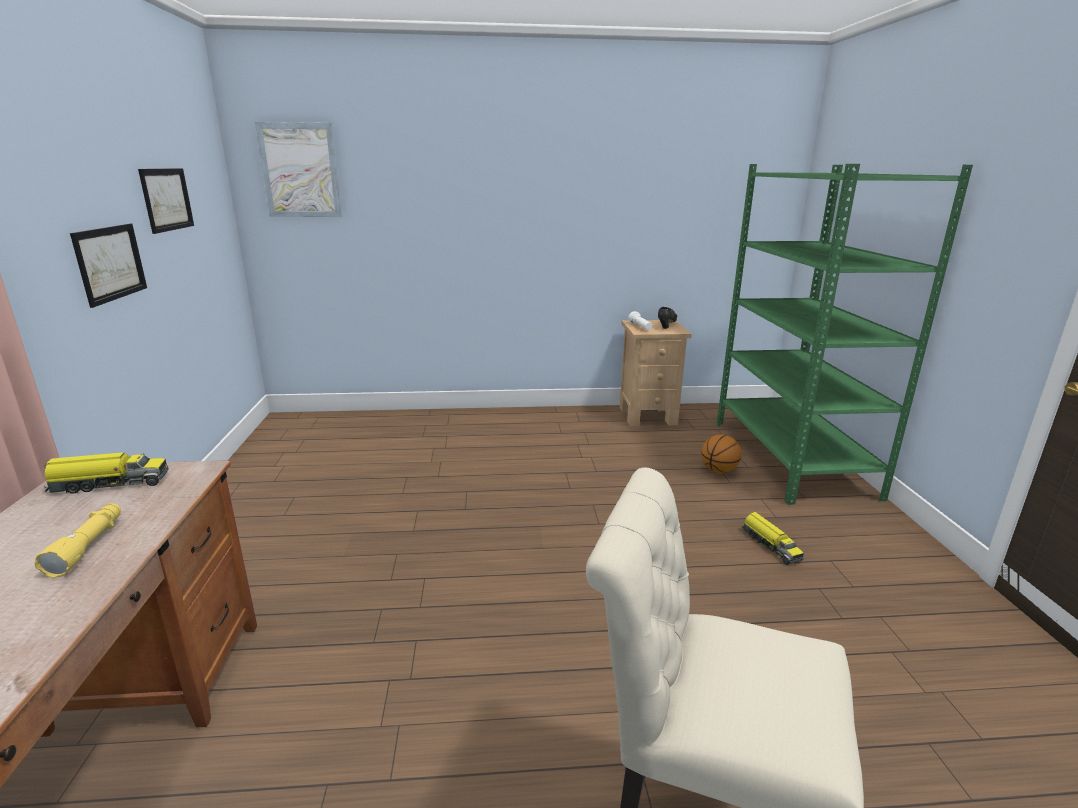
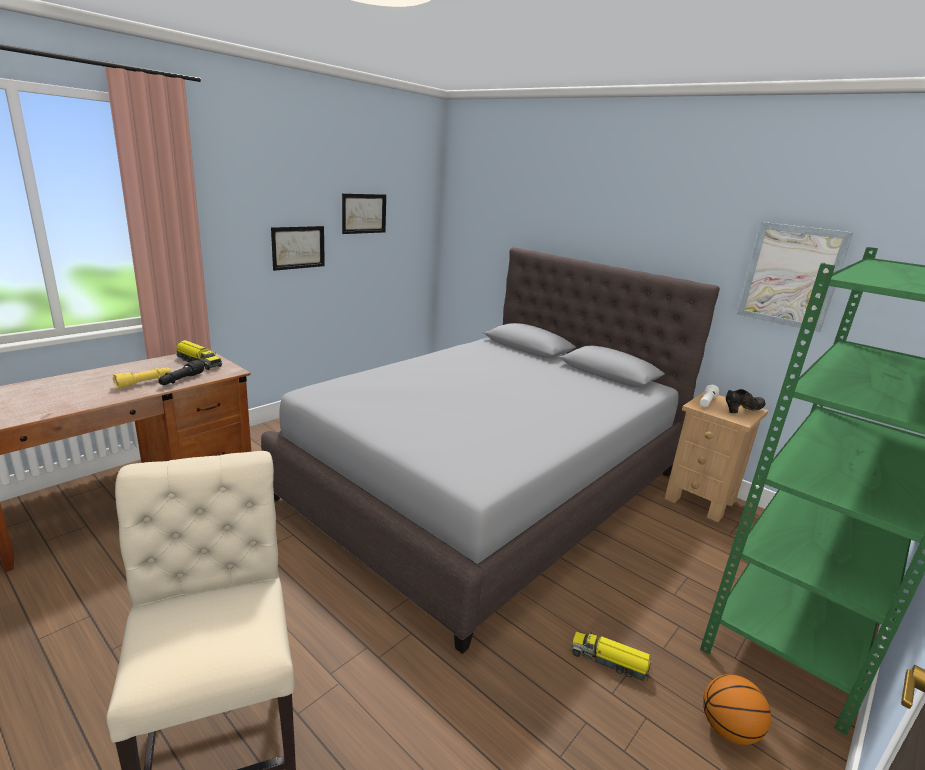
camera: 45 degrees right, 0 degrees up
(148, 514) = (181, 380): none -> black flashlight
(300, 170) = (478, 202): picture -> picture (791, 276)
(509, 483) = (488, 485): none -> grey bed
(719, 470) = (682, 579): basketball -> basketball (728, 730)
(770, 545) = (609, 661): toy truck -> toy truck turned 90 degrees clockwise

